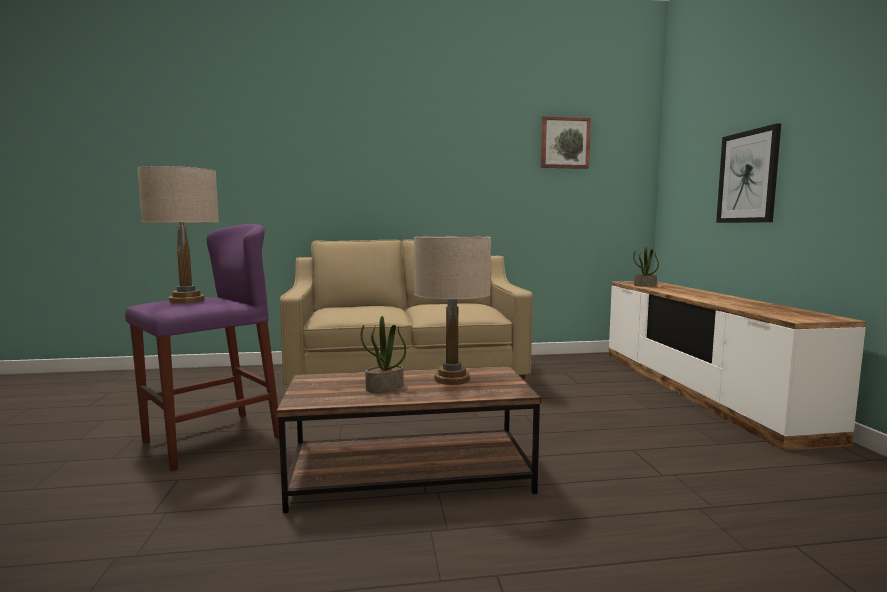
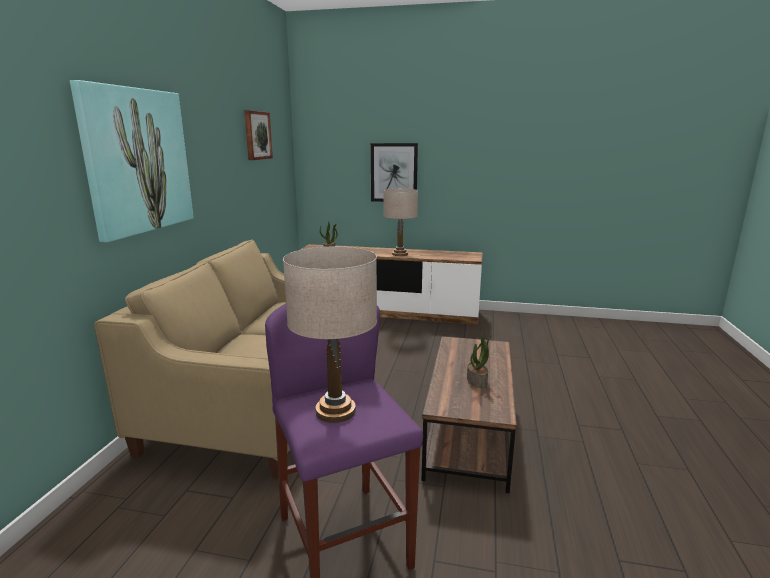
camera: 70 degrees left, 10 degrees up
(373, 157) = (137, 161): none -> picture
(452, 379) = (465, 357): beige table lamp -> beige table lamp (399, 254)

